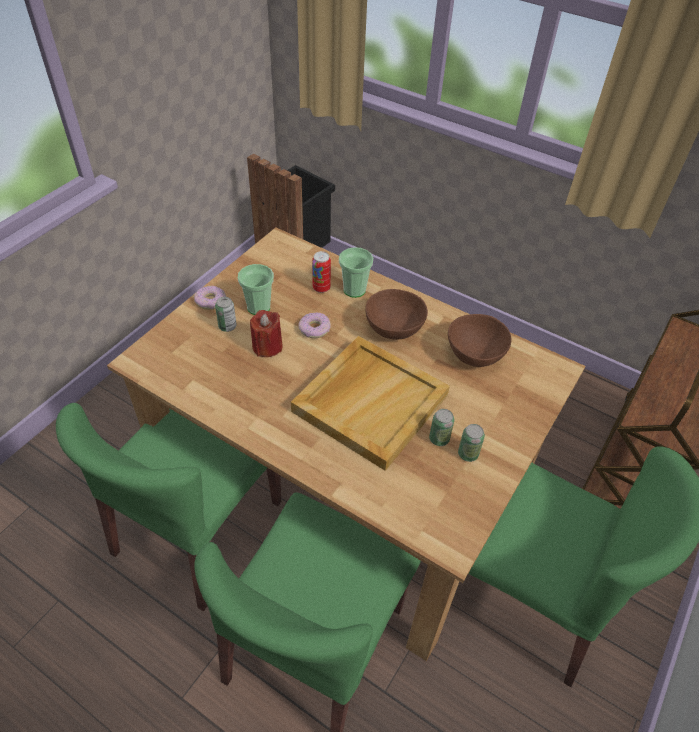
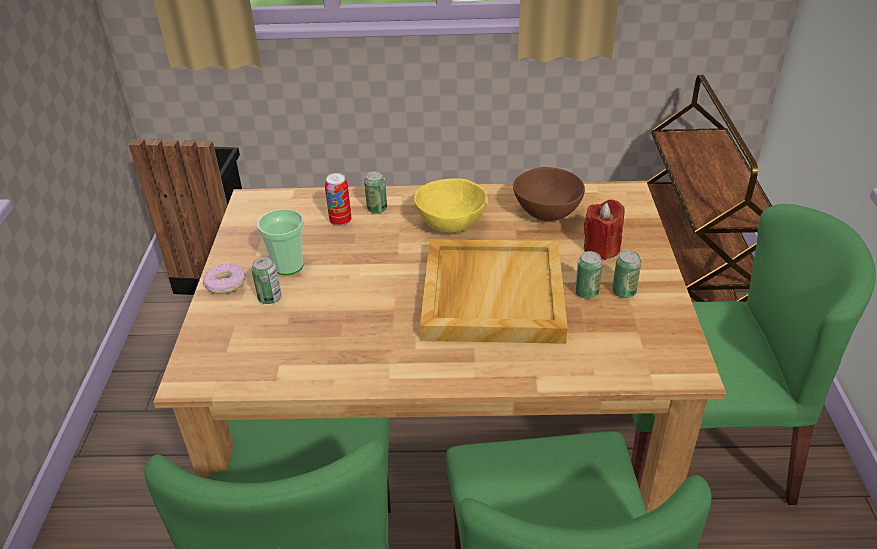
camera: 30 degrees left, 10 degrees down
(267, 346) = (334, 296): red candle -> red candle (601, 248)
(315, 329) = (370, 259): donut -> none
(354, 290) = (377, 209): cup -> can
(392, 329) = (449, 225): brown bowl -> yellow bowl

